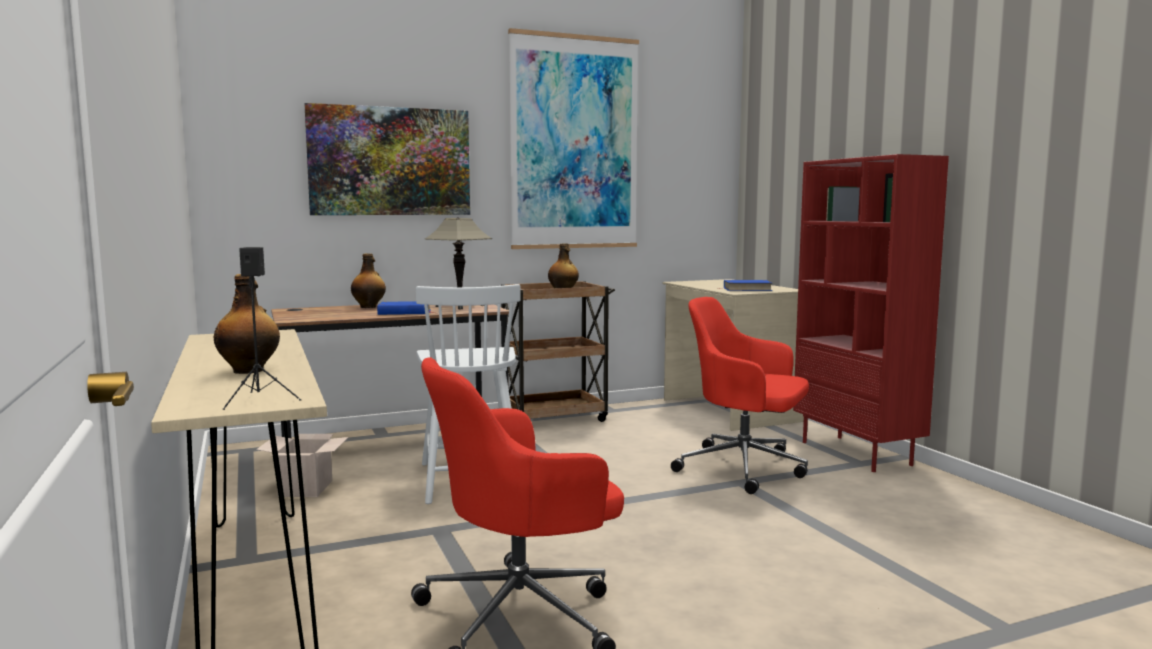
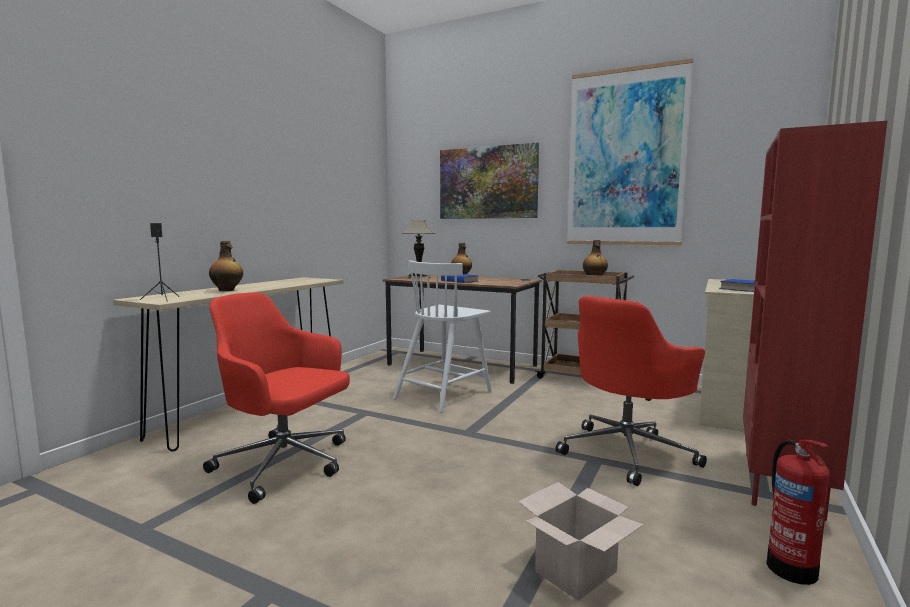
camera: 50 degrees right, 0 degrees up
(306, 489) = (372, 375): cardboard box -> cardboard box (575, 573)
(459, 306) = (505, 281): table lamp -> table lamp (419, 277)
(744, 468) = (627, 452): red office chair -> red office chair turned 120 degrees counterclockwise
(954, 496) = (790, 567): none -> fire extinguisher

